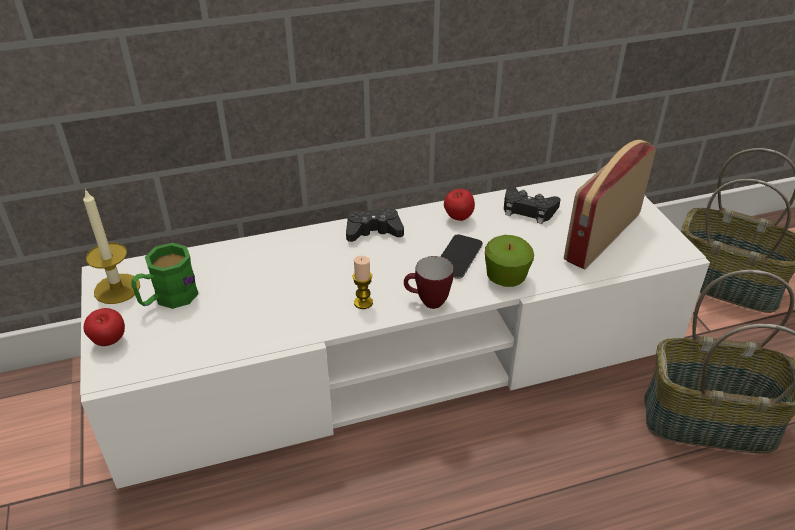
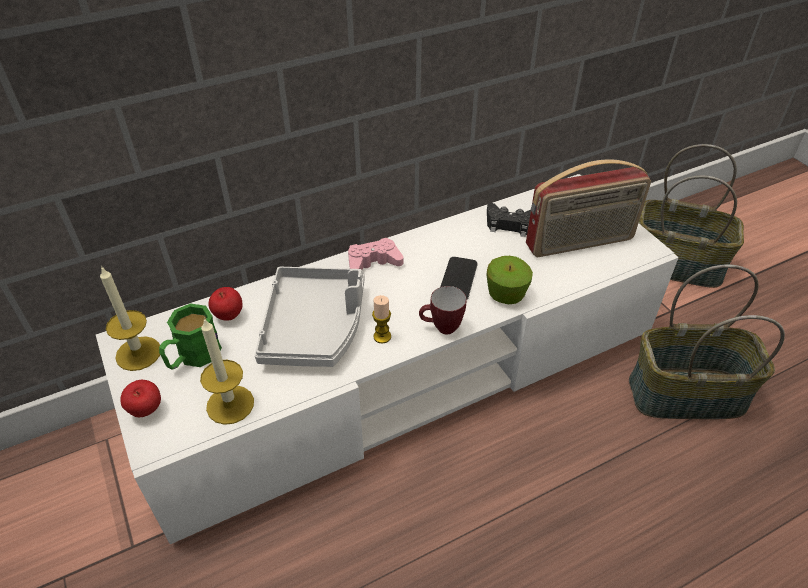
camera: 10 degrees left, 5 degrees up
(192, 347) = (230, 404): none -> candle
(297, 285) = (315, 327): none -> grey tray
(373, 231) = (373, 262): black game controller -> pink game controller
(458, 218) = (448, 240): apple -> apple (228, 316)
(601, 236) = (580, 243): radio -> radio turned 135 degrees counterclockwise

